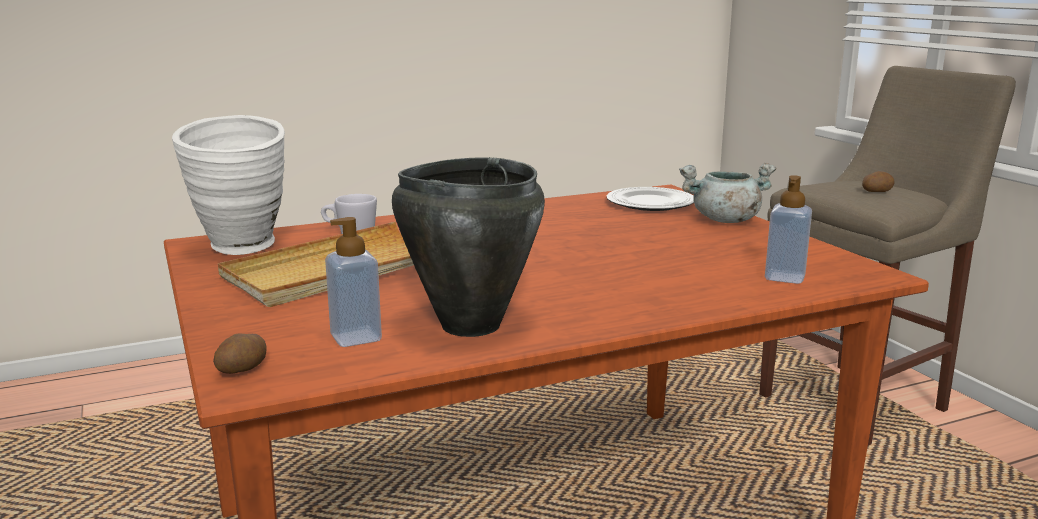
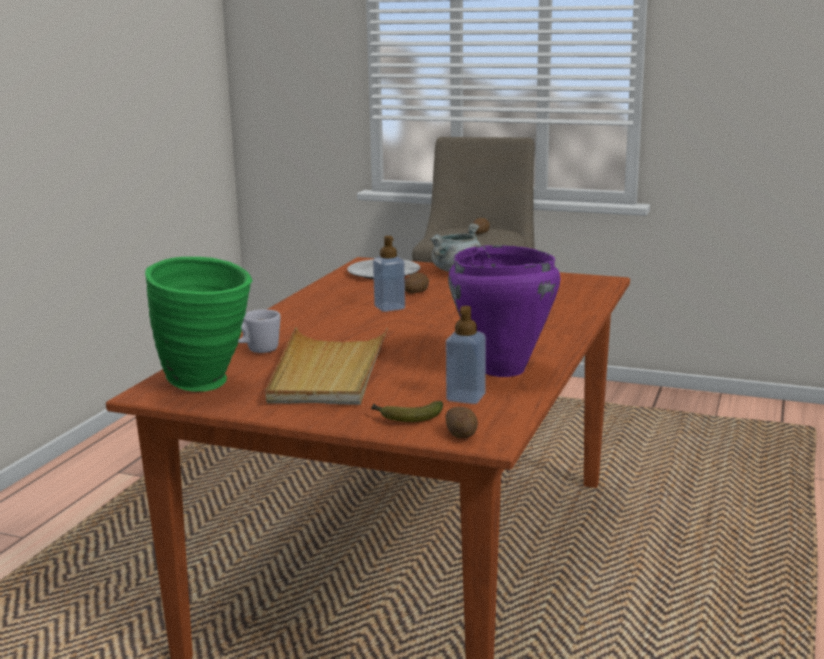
camera: 45 degrees left, 0 degrees up
(242, 250) = (208, 385): white vase -> green vase
(259, 333) = (406, 418): none -> banana
(469, 325) = (502, 370): black cooking pot -> purple cooking pot
(625, 227) = (415, 292): none -> potato
(784, 277) = (571, 294): soap dispenser -> soap dispenser (389, 307)

